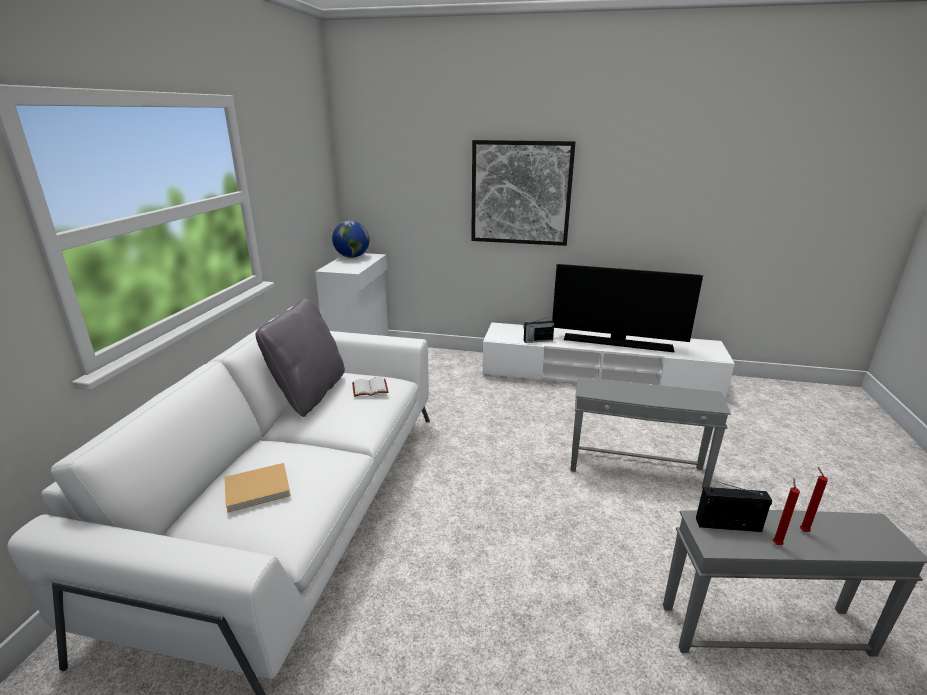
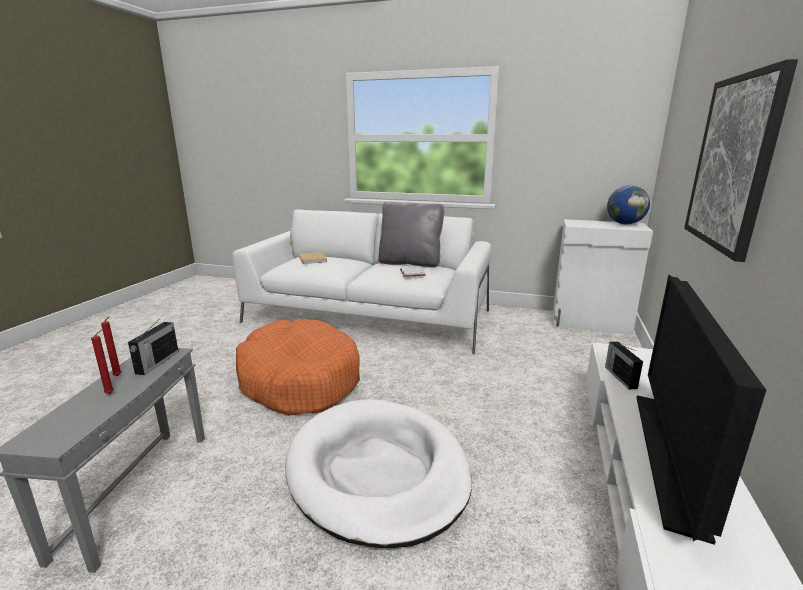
camera: 95 degrees right, 5 degrees down
(512, 549) = (299, 380): none -> orange dog bed
(636, 470) = (378, 472): grey side table -> white dog bed

